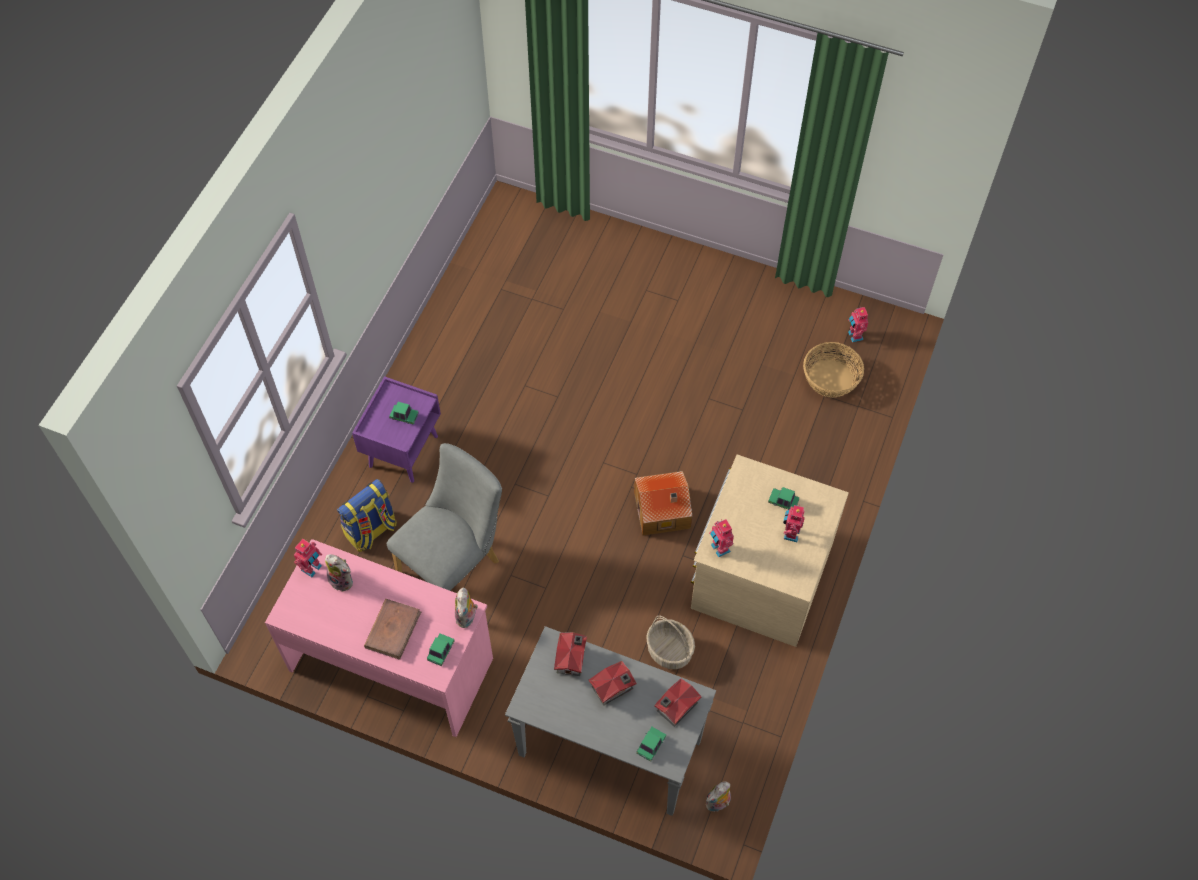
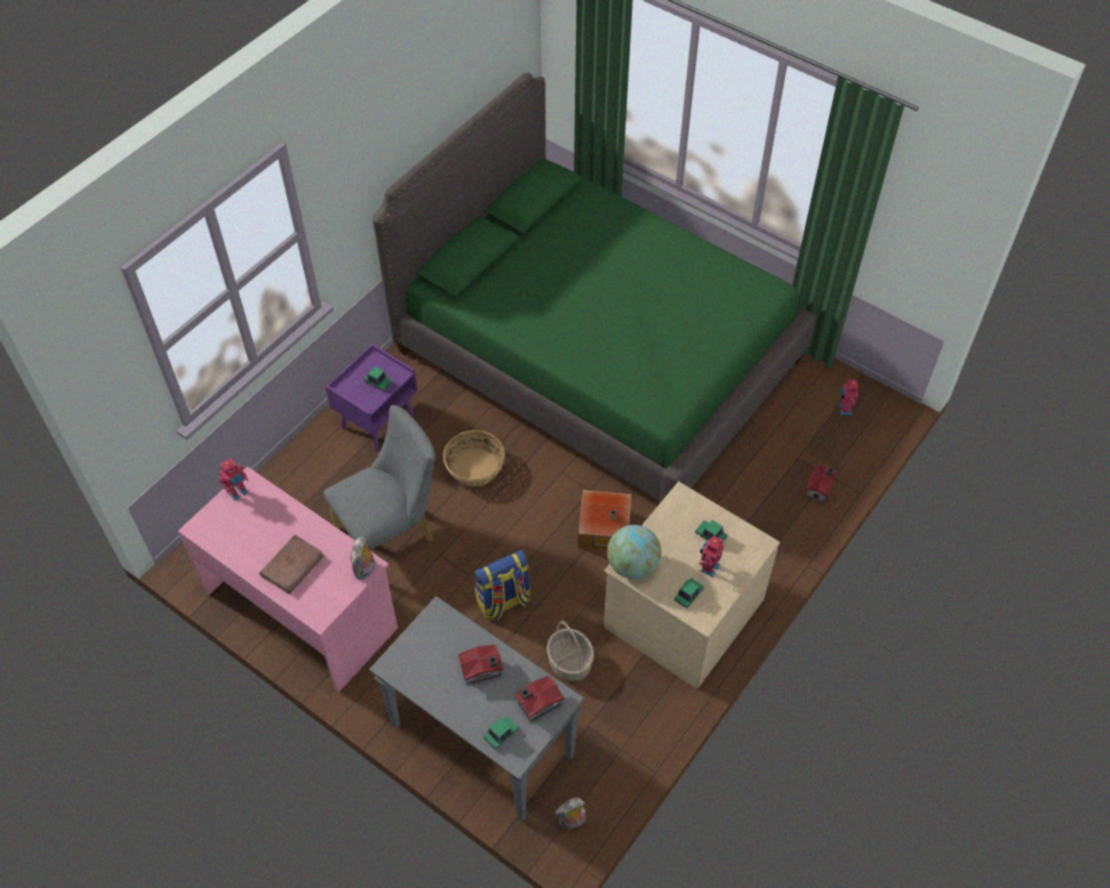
camera: 15 degrees right, 5 degrees down
(343, 580) = (262, 510): plush toy -> none
(371, 531) = (324, 485): backpack -> backpack (503, 602)
(441, 651) = (330, 596): toy car -> toy car (688, 595)
(572, 658) = (451, 632): toy house -> toy house (820, 488)
(601, 332) = (597, 355): none -> green bed
(719, 548) = (632, 565): toy robot -> globe
(830, 379) = (808, 444): basket -> basket (474, 467)

